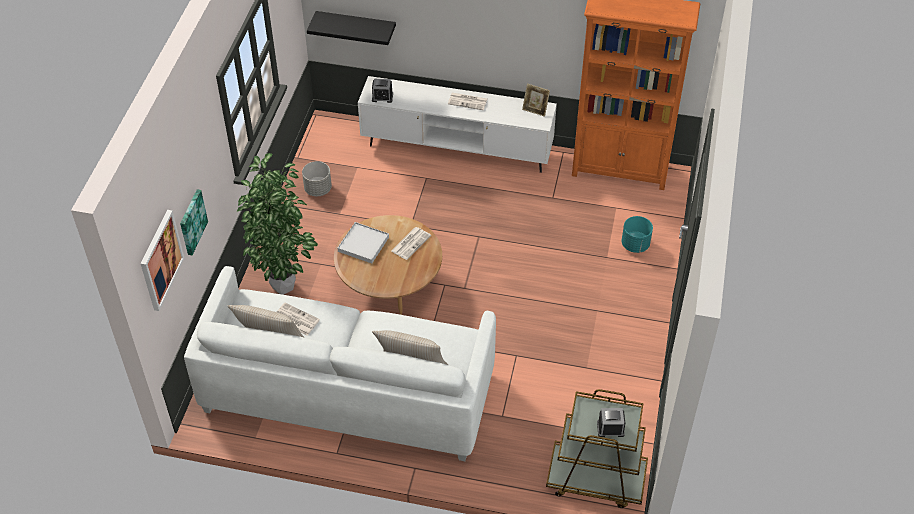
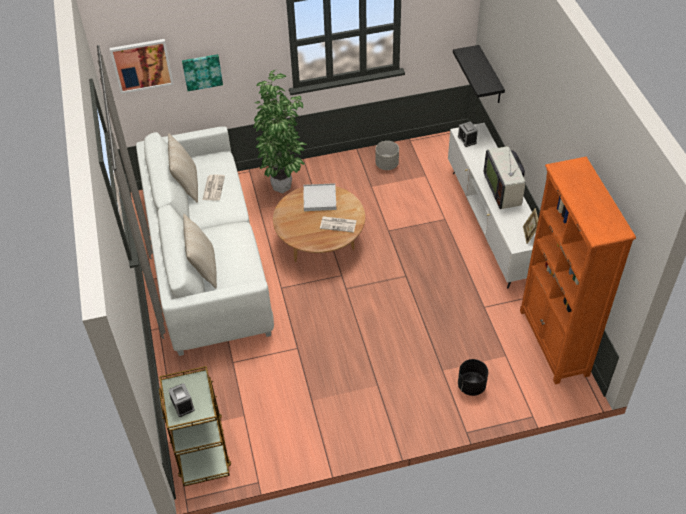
camera: 65 degrees right, 0 degrees up
(468, 101) = (504, 190): newspaper -> television
(635, 245) = (471, 386): turquoise planter -> black planter

